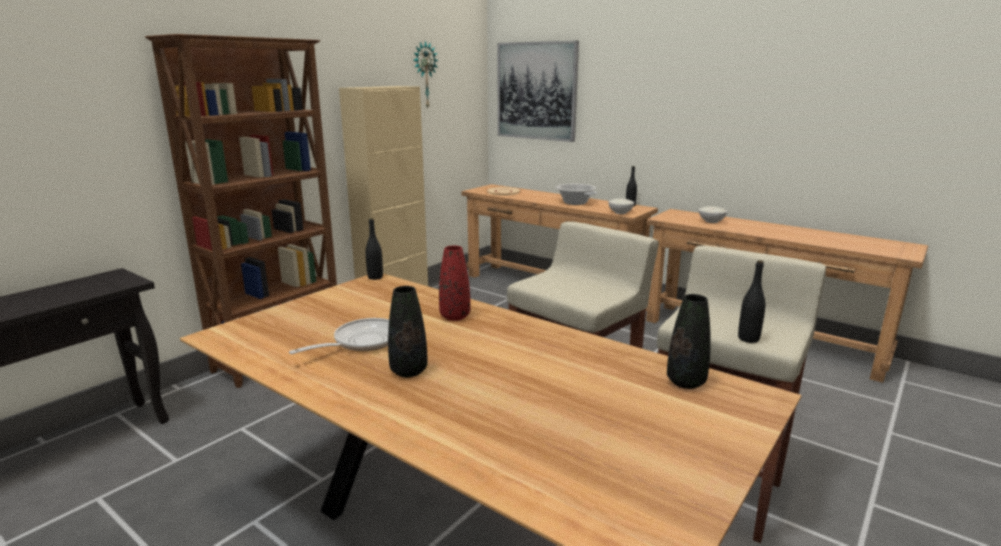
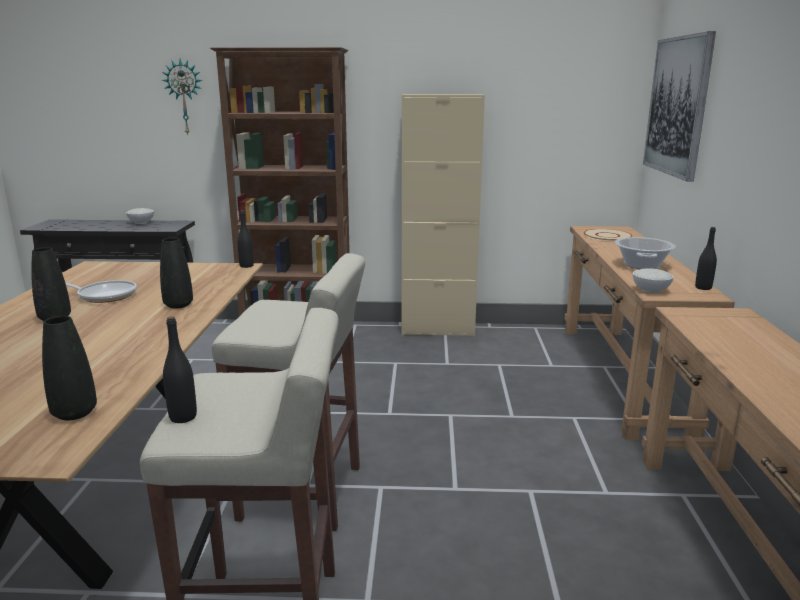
camera: 55 degrees right, 0 degrees up
(424, 75) = (531, 83): wall clock -> wall clock (185, 97)
(455, 316) = (178, 305): red vase -> black vase
(712, 221) = (740, 340): white bowl -> white bowl (141, 222)

